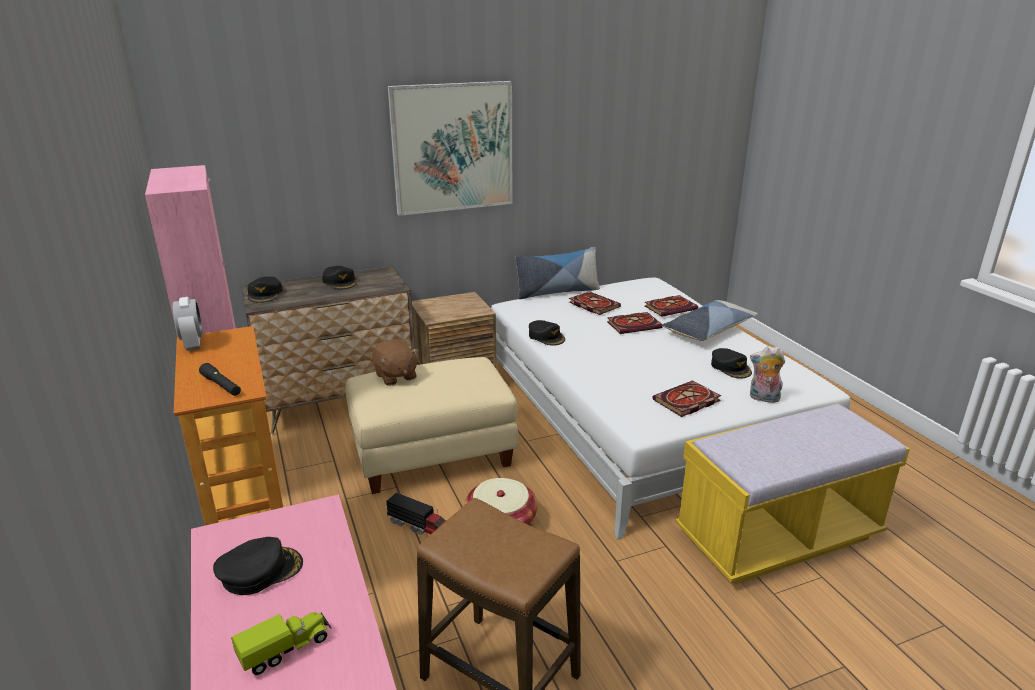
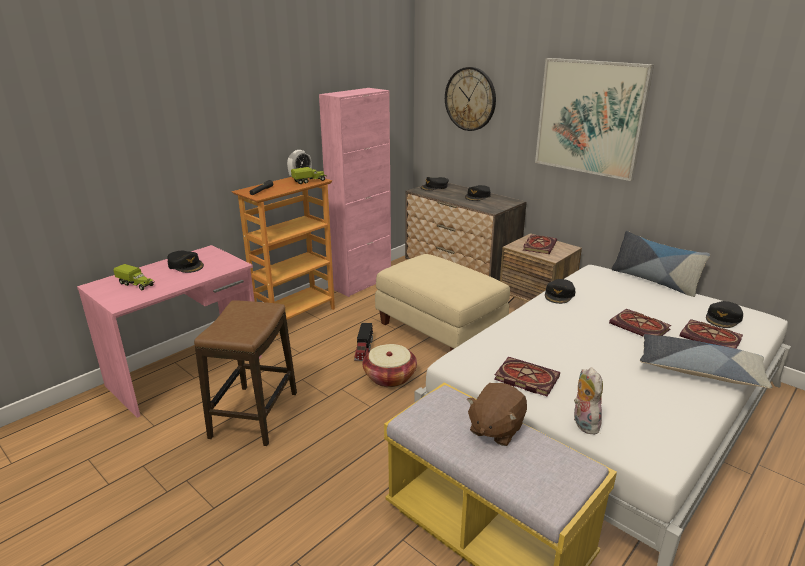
camera: 65 degrees right, 0 degrees up
(231, 341) = (309, 181): none -> toy truck
(275, 156) = (470, 99): none -> wall clock
(395, 376) = (435, 262): brown plush toy -> brown plush toy (495, 429)
(592, 305) = (650, 299): book -> book (539, 245)
(730, 367) = (626, 394): black cap -> black cap (723, 318)

